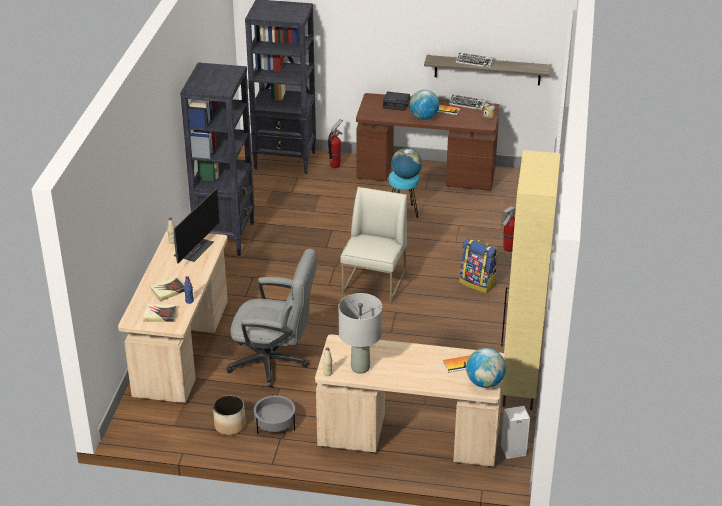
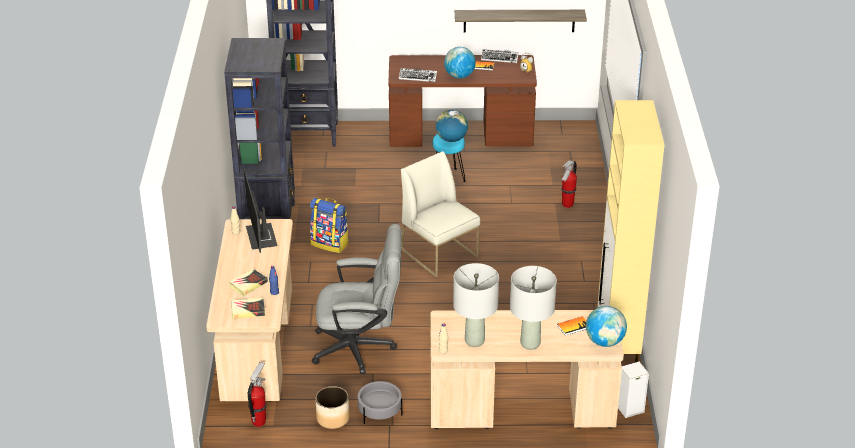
camera: 10 degrees left, 0 degrees up
(194, 249) = (261, 237): monitor -> monitor turned 150 degrees clockwise
(335, 166) = (362, 135): fire extinguisher -> fire extinguisher (259, 422)
(374, 282) = (440, 253): white chair -> white chair turned 45 degrees counterclockwise
(396, 104) = (426, 64): alarm clock -> none
(412, 376) = (530, 343): none -> grey table lamp
(474, 62) = (506, 14): keyboard -> keyboard (418, 77)
(478, 283) = (546, 243): backpack -> backpack (330, 244)

